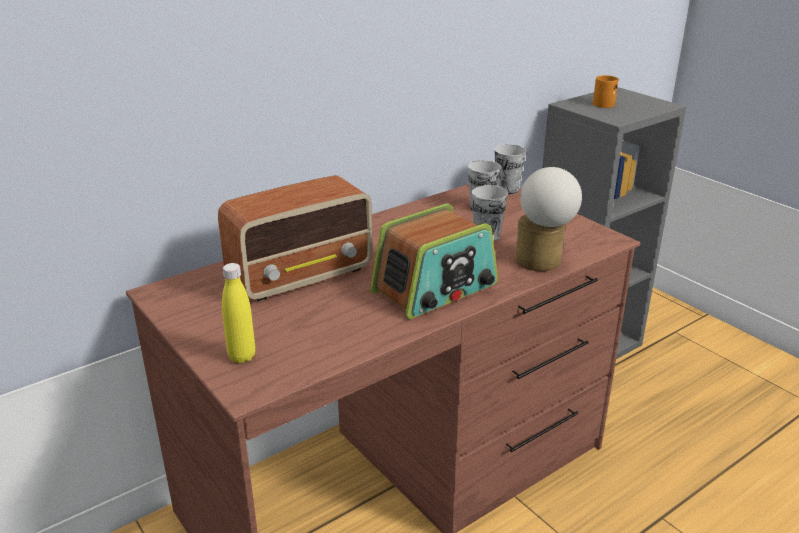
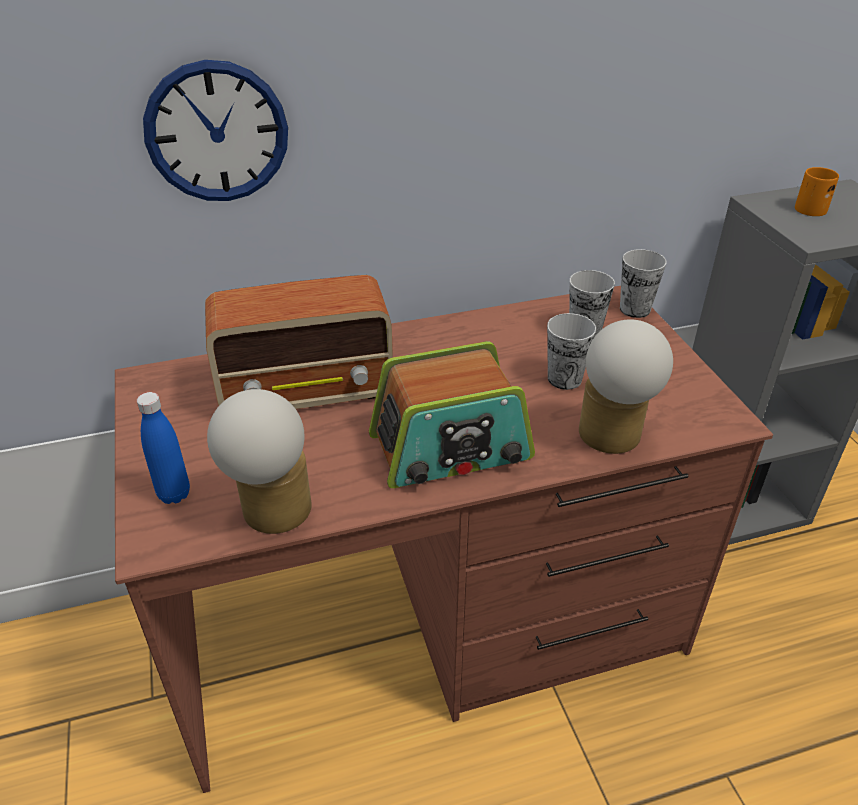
camera: 20 degrees right, 10 degrees up
(209, 78) = (217, 133): none -> wall clock
(242, 356) = (174, 494): yellow bottle -> blue bottle
(330, 353) = (271, 516): none -> table lamp

